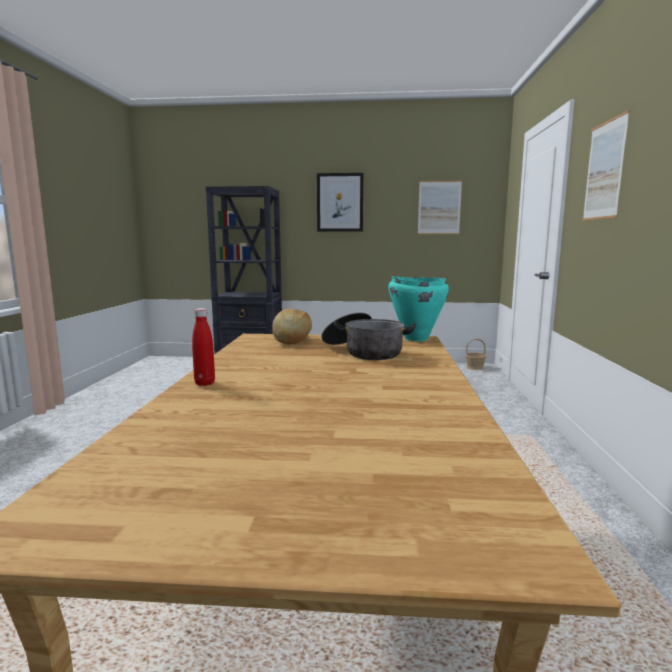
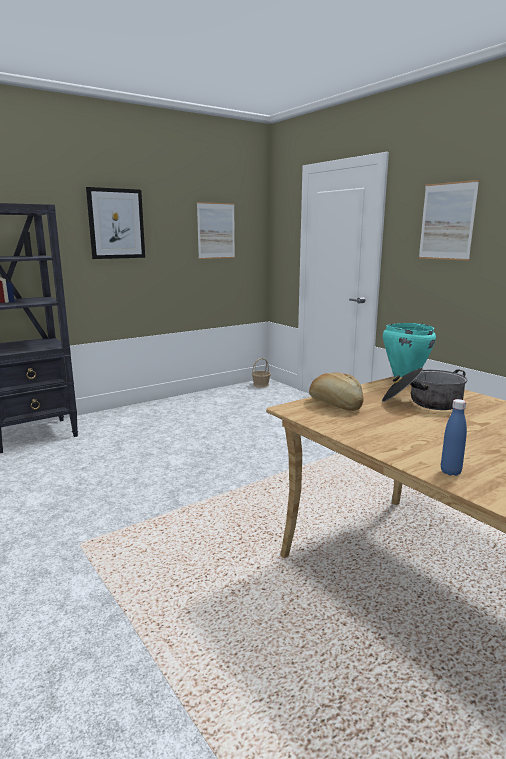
camera: 40 degrees left, 5 degrees up
(204, 383) = (450, 472): red bottle -> blue bottle

